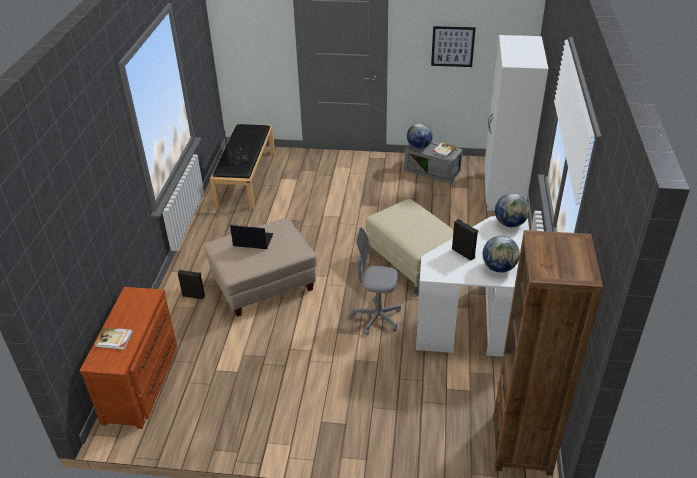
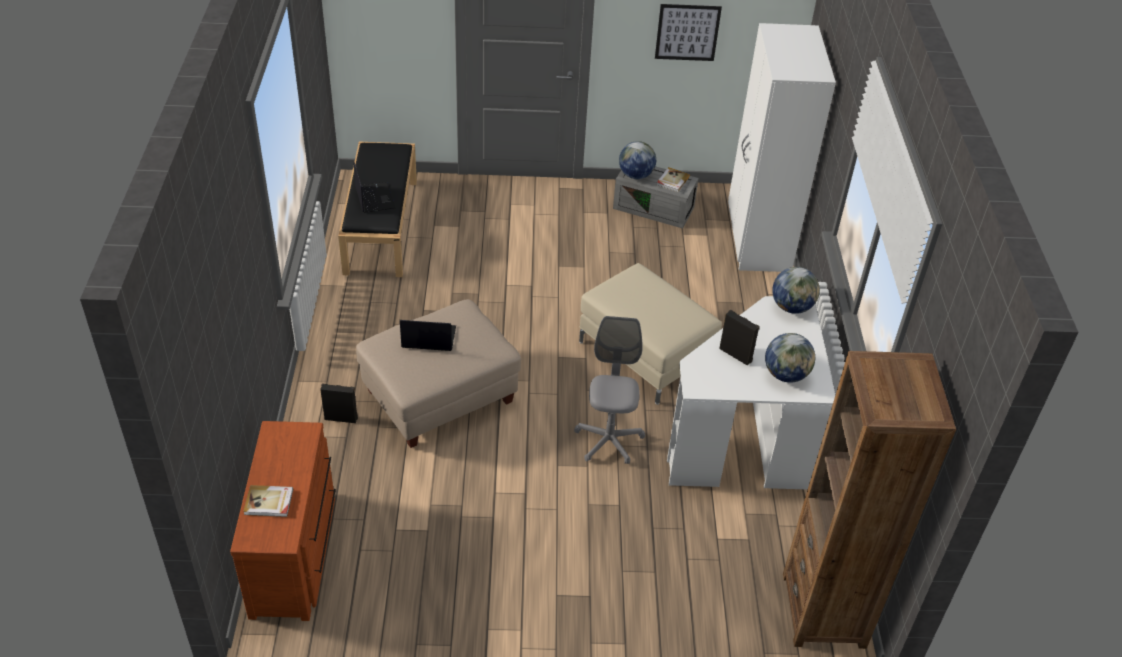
camera: 10 degrees left, 5 degrees up
(377, 318) = (608, 441): grey office chair -> grey office chair turned 90 degrees clockwise

